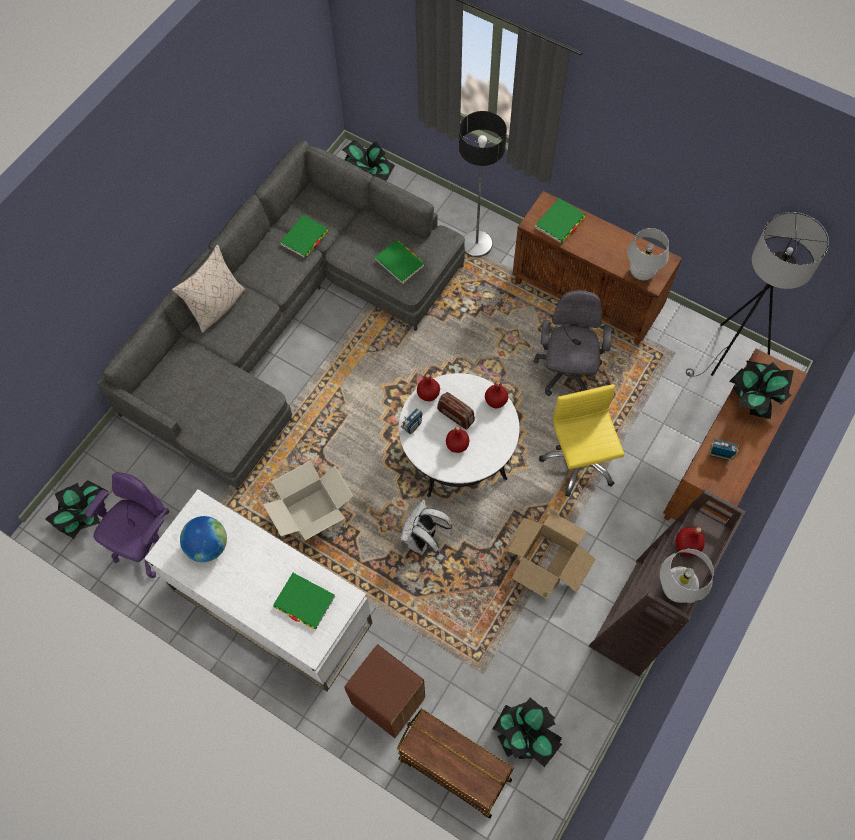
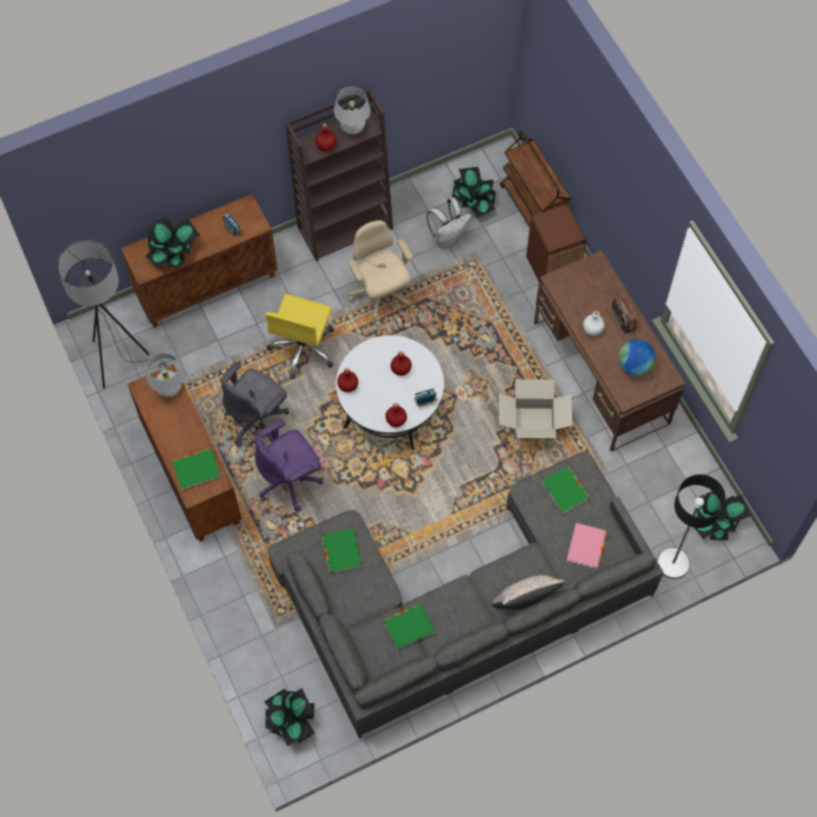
camera: 150 degrees left, 0 degrees up
(148, 543) = (674, 471): purple office chair -> purple office chair (290, 481)
(184, 379) = (586, 547): none -> pink book
(271, 606) = (601, 373): white desk -> brown desk
(274, 563) = (593, 329): none -> white bottle
(304, 601) = (585, 293): green book -> green book (565, 490)
(423, 540) = (460, 358): white backpack -> white backpack (448, 238)
(456, 416) = (386, 392): radio -> radio (622, 319)
(476, 244) = (244, 582): floor lamp -> floor lamp (673, 563)
(547, 561) = (380, 294): cardboard box -> beige office chair

